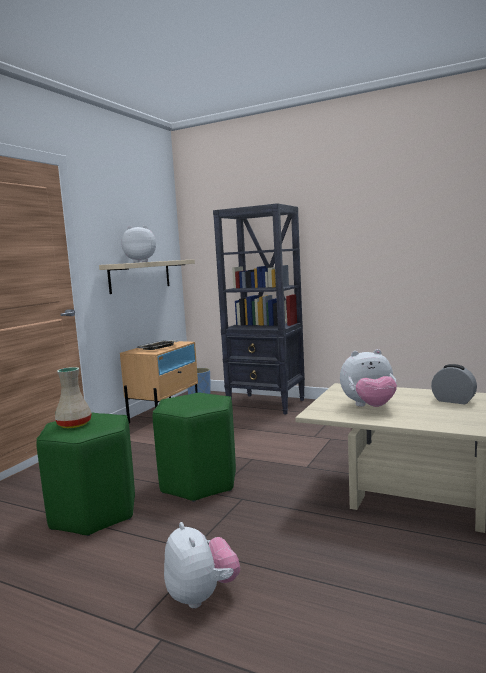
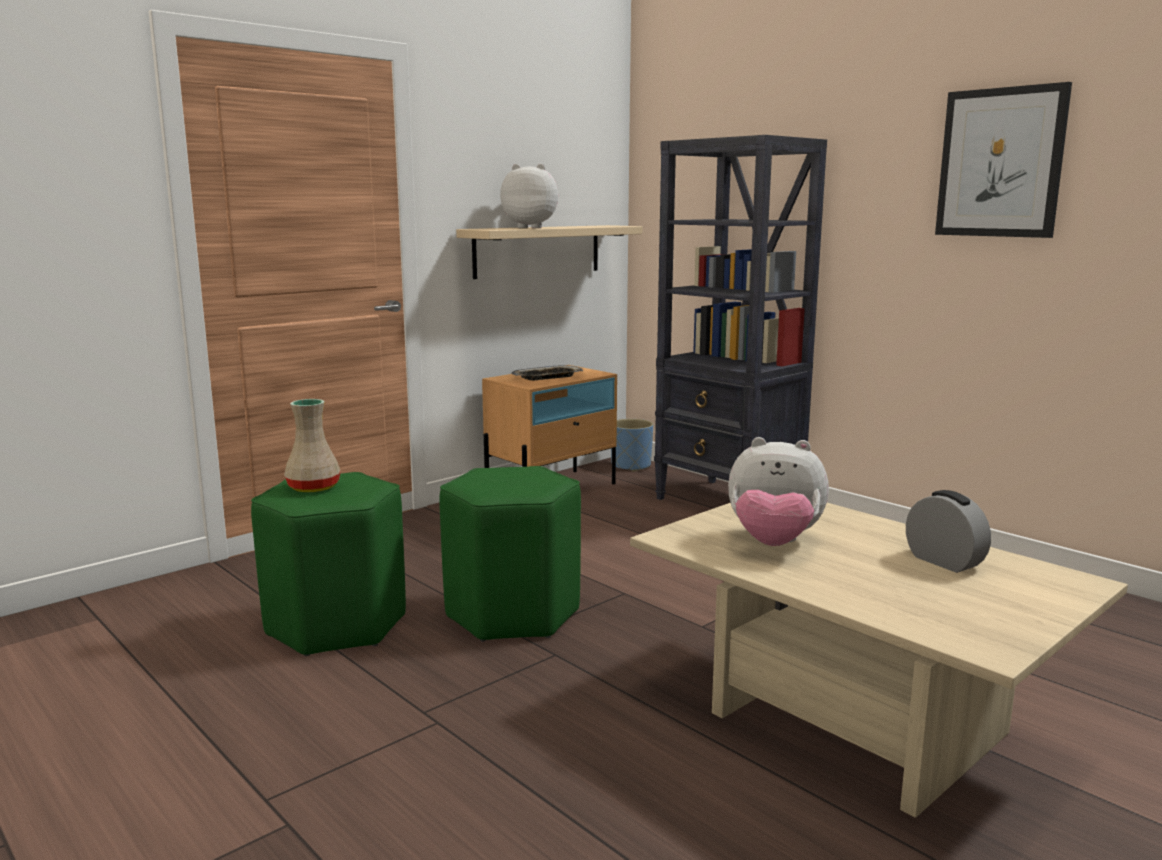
camera: 20 degrees right, 5 degrees up
(202, 595) = (383, 782): plush toy -> none
(390, 213) = (1000, 163): none -> picture

